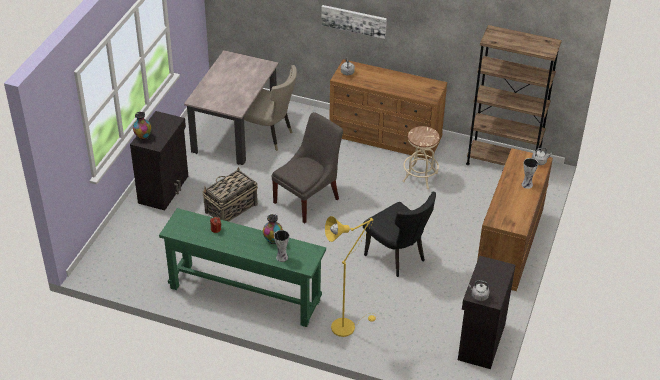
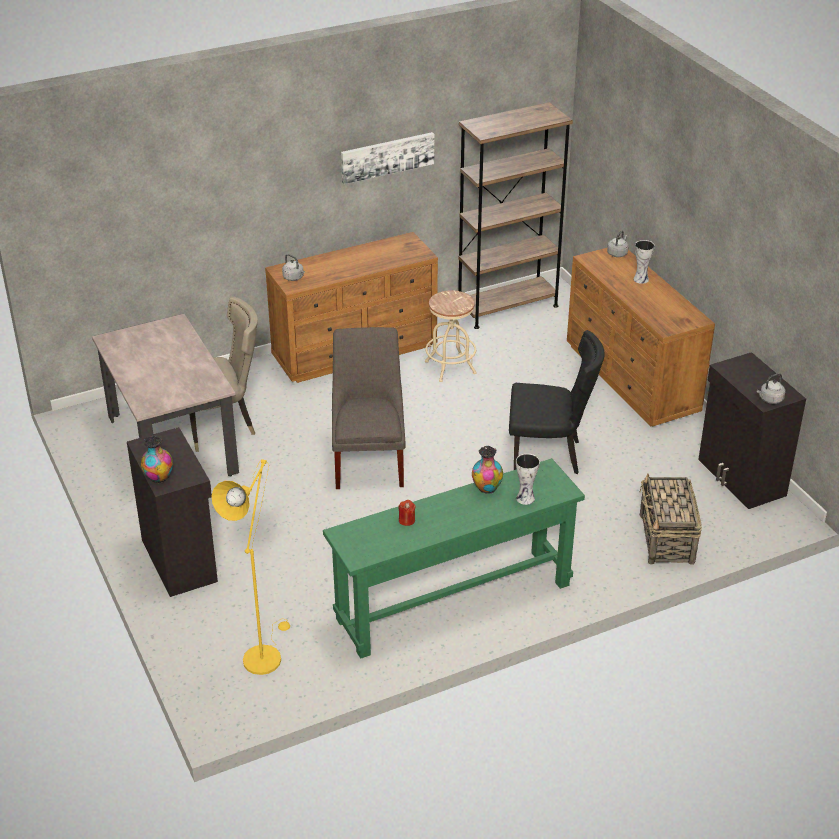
camera: 45 degrees left, 5 degrees down
(230, 208) = (296, 527): basket -> basket (666, 539)
(347, 325) = (604, 554): yellow floor lamp -> yellow floor lamp (264, 654)
(354, 21) = (272, 200): picture -> picture (387, 157)

